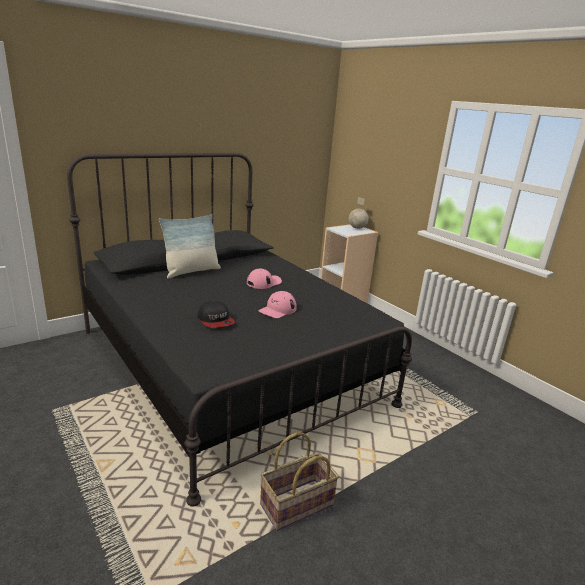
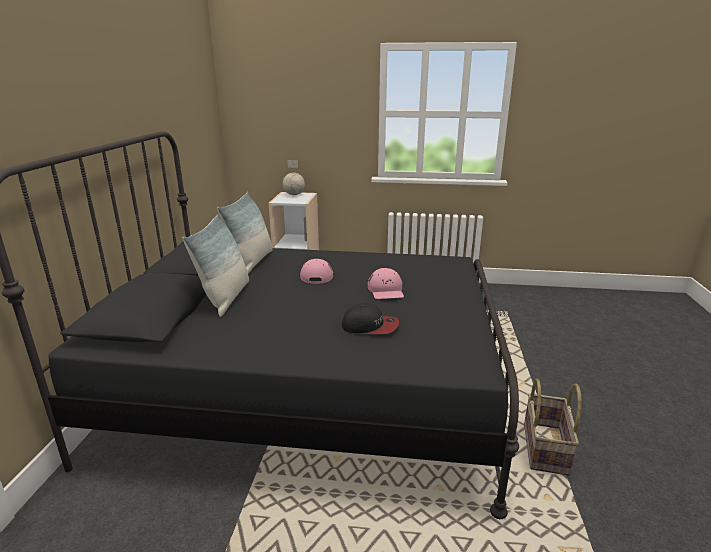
camera: 45 degrees left, 0 degrees up
(249, 260) = (251, 262): none -> pillow

